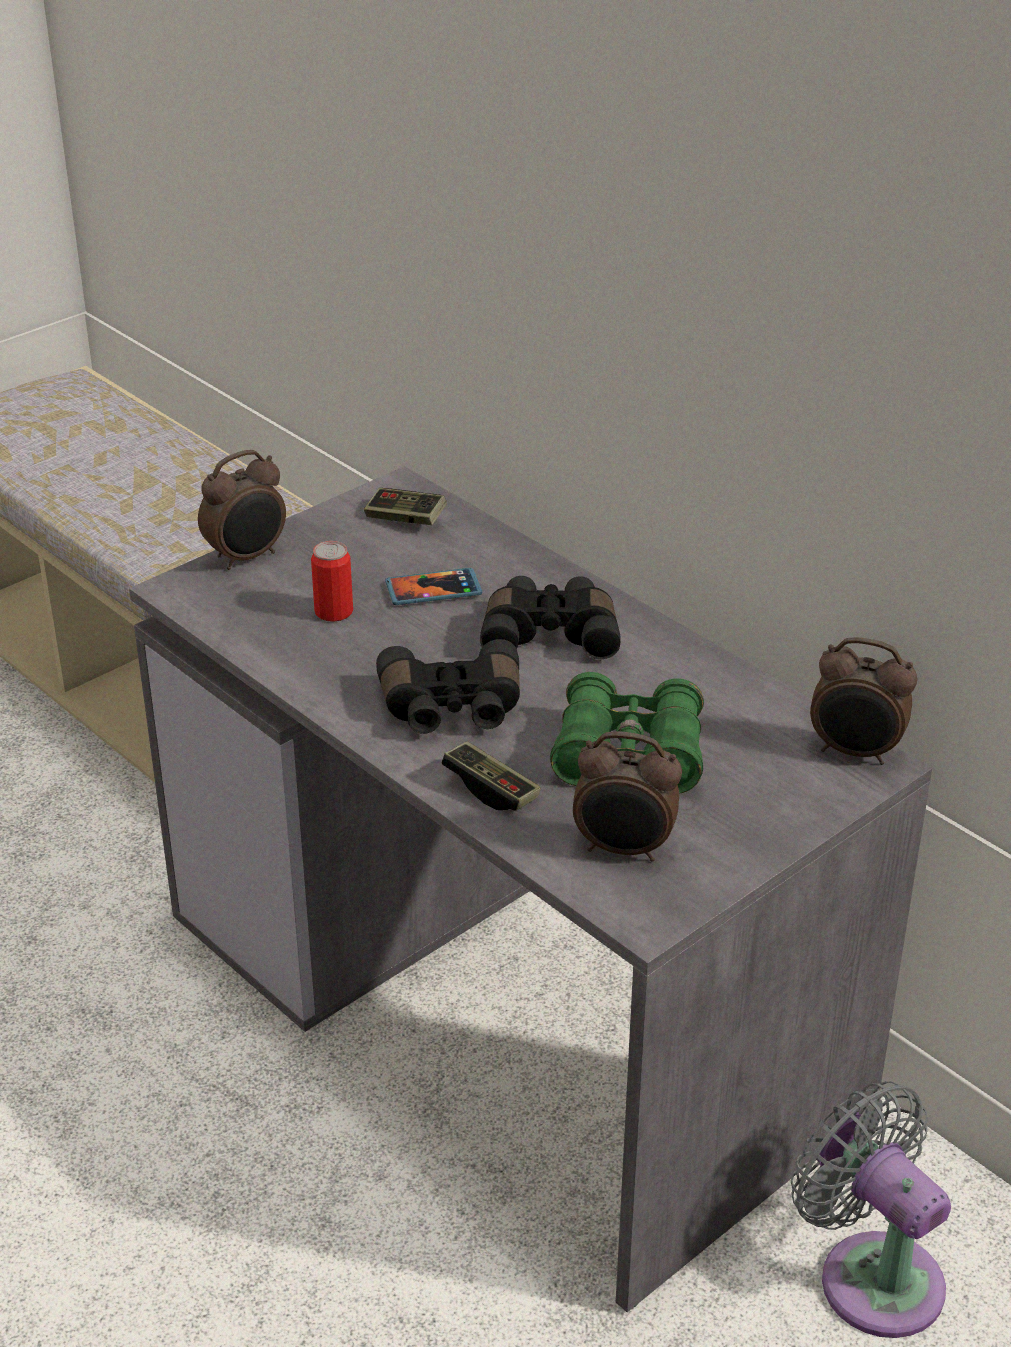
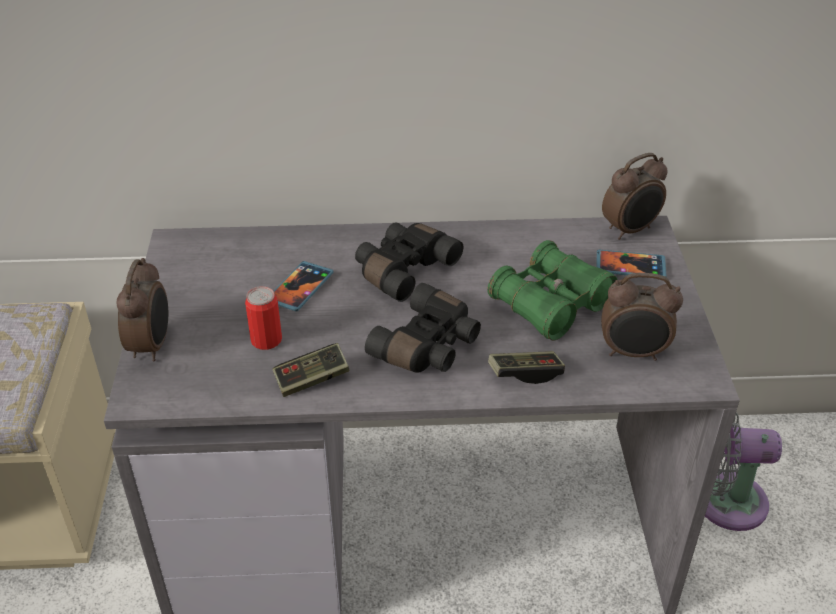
camera: 50 degrees left, 5 degrees up
(405, 519) = (210, 259): game controller -> game controller (311, 379)
(624, 849) = (633, 353): alarm clock -> alarm clock turned 45 degrees clockwise
(781, 782) = (630, 266): none -> phone

